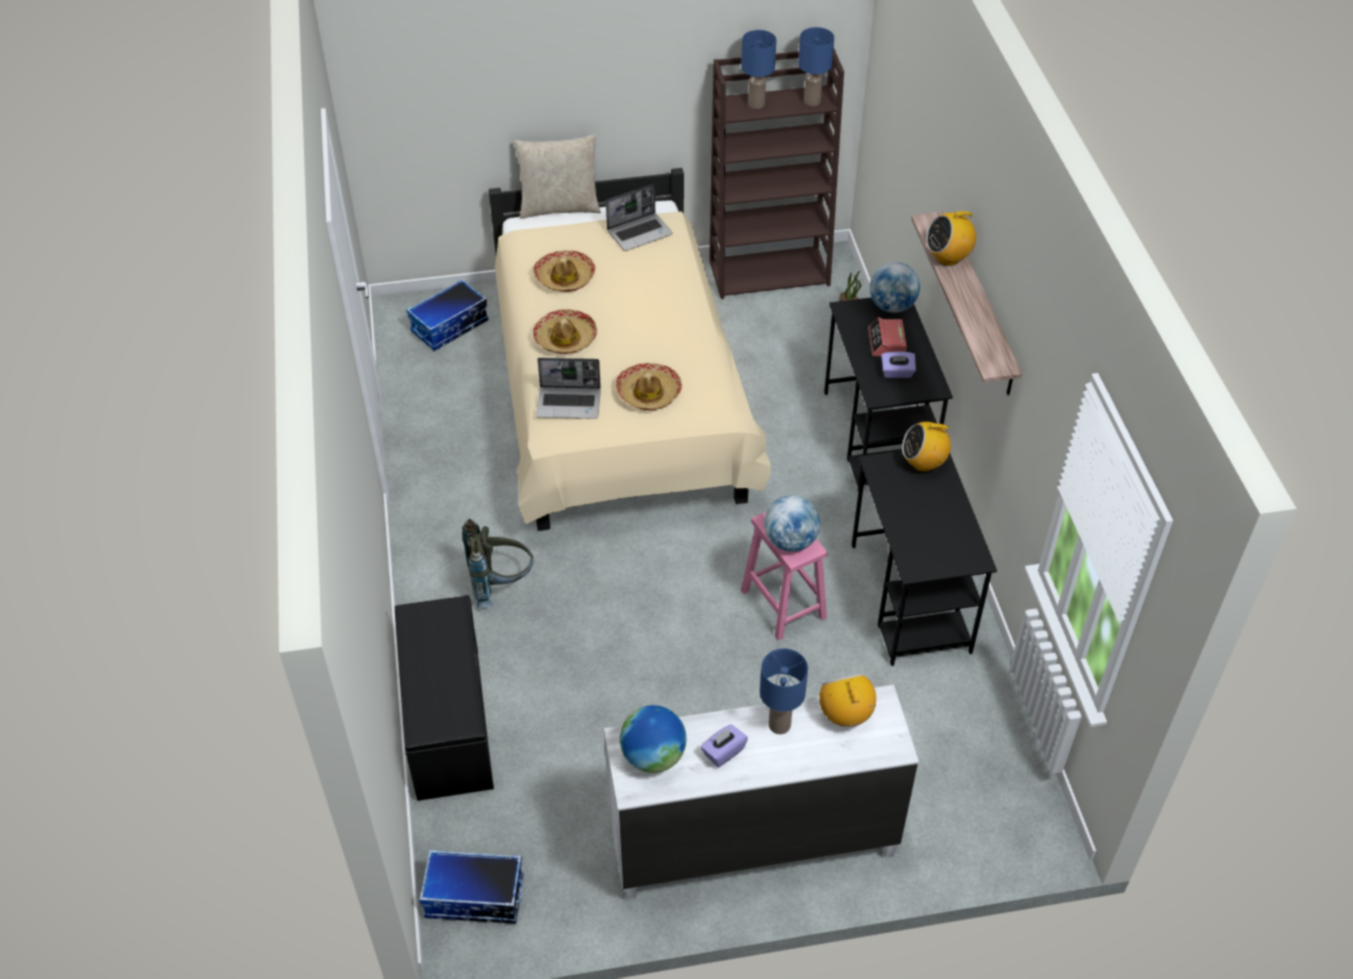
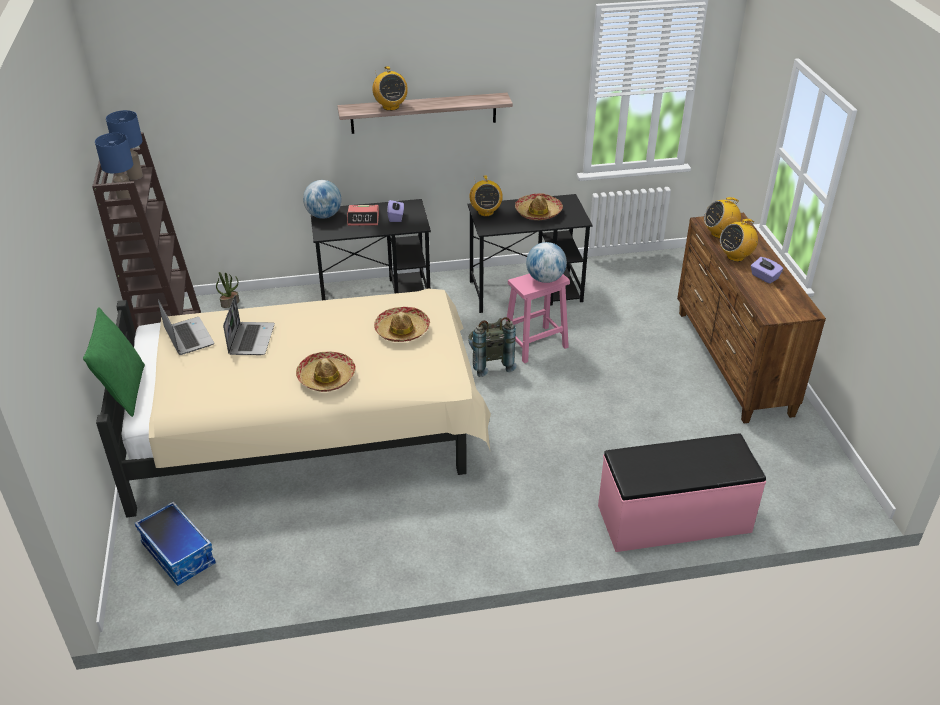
camera: 90 degrees left, 10 degrees down
(447, 722) = (674, 519): black bench -> pink bench
(474, 898) = (823, 493): storage box -> none
(500, 584) = (526, 495): grey backpack -> grey backpack (489, 363)
(559, 207) = (123, 391): beige pillow -> green pillow
(565, 277) = (239, 380): hat -> hat (538, 212)
(569, 403) = (411, 373): laptop -> laptop (251, 339)
(653, 757) = (779, 304): globe -> none
(751, 841) = (732, 362): white dresser -> brown dresser
(779, 725) = (735, 256): blue table lamp -> radio

